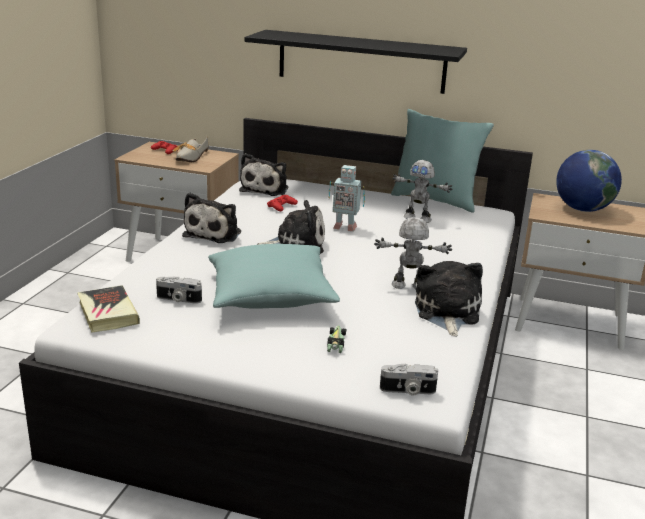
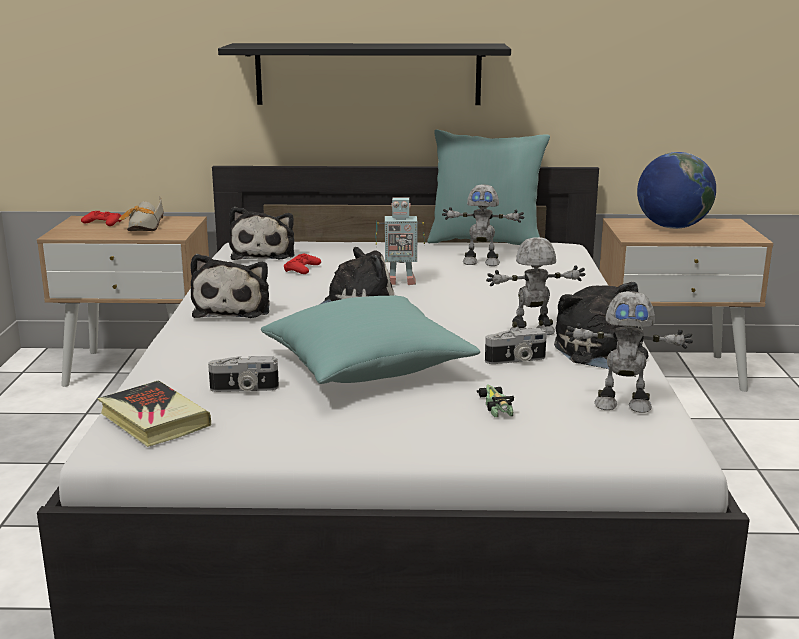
camera: 15 degrees left, 5 degrees down
(407, 391) = (631, 444): camera -> camera (516, 360)
(426, 358) = (622, 405): none -> toy robot

